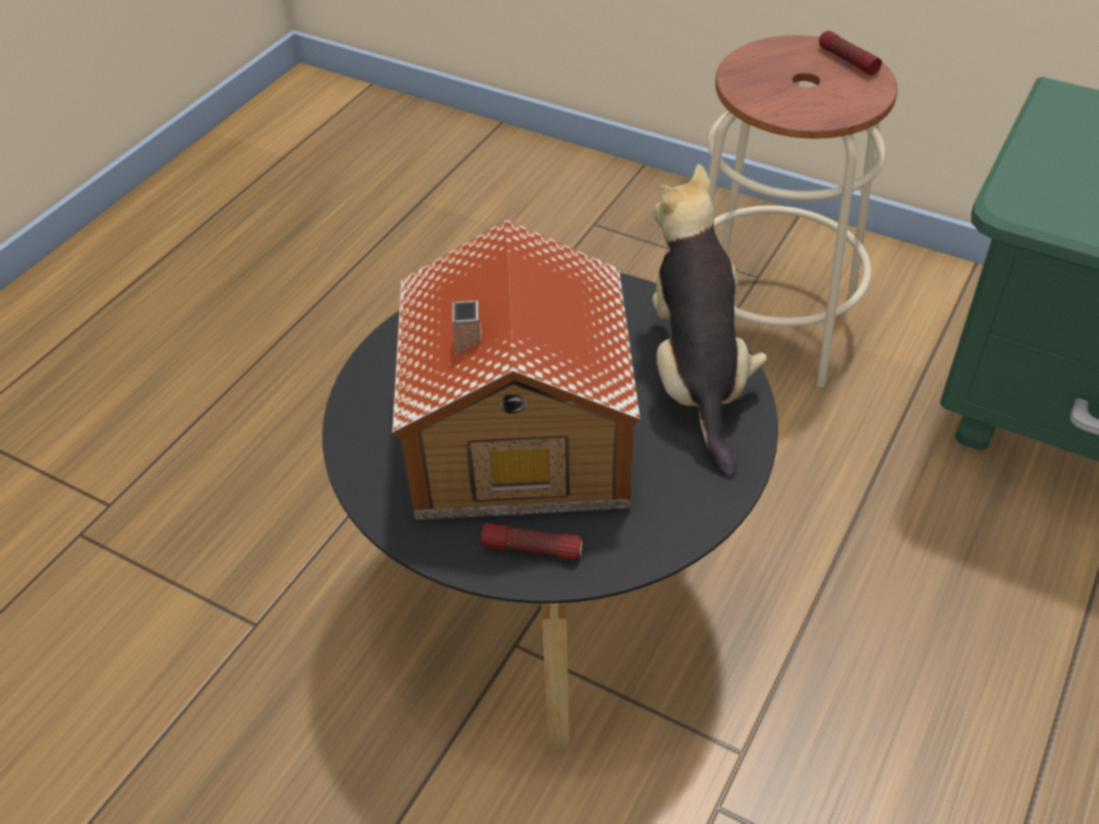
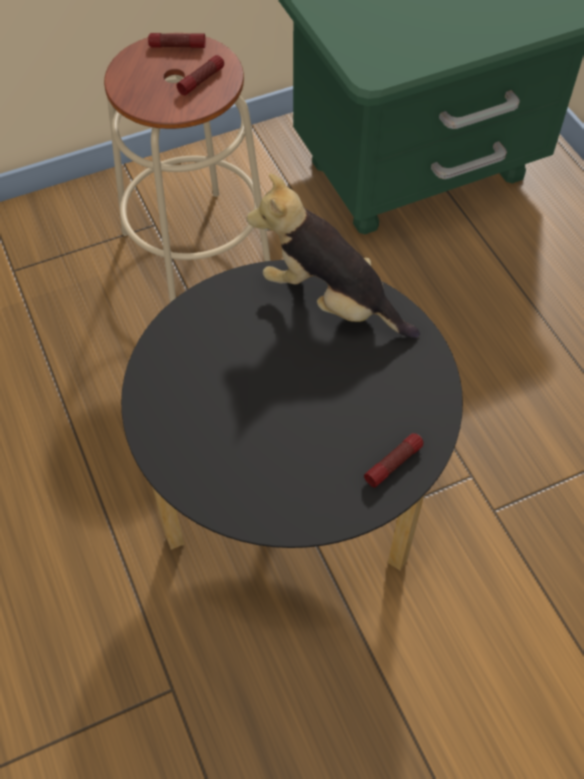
camera: 55 degrees left, 10 degrees up
(514, 437) = (298, 419): toy house -> none
(824, 98) = (201, 80): none -> flashlight

